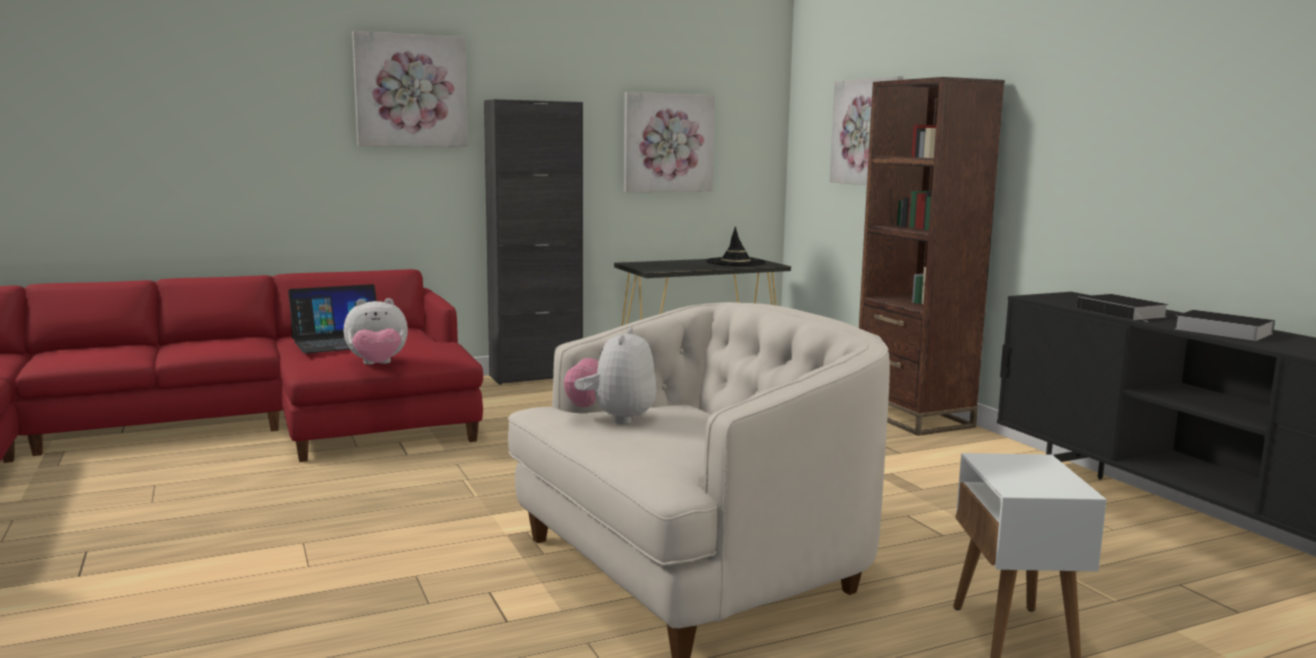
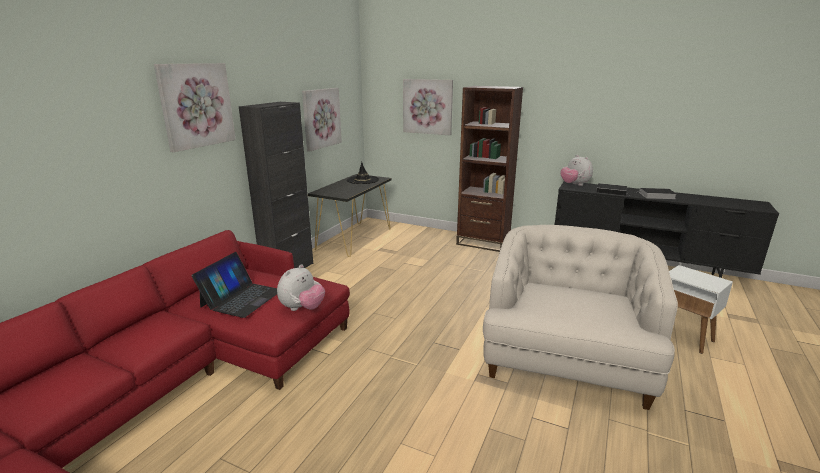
camera: 40 degrees left, 10 degrees up
(612, 418) = (549, 307): plush toy -> plush toy (574, 185)

